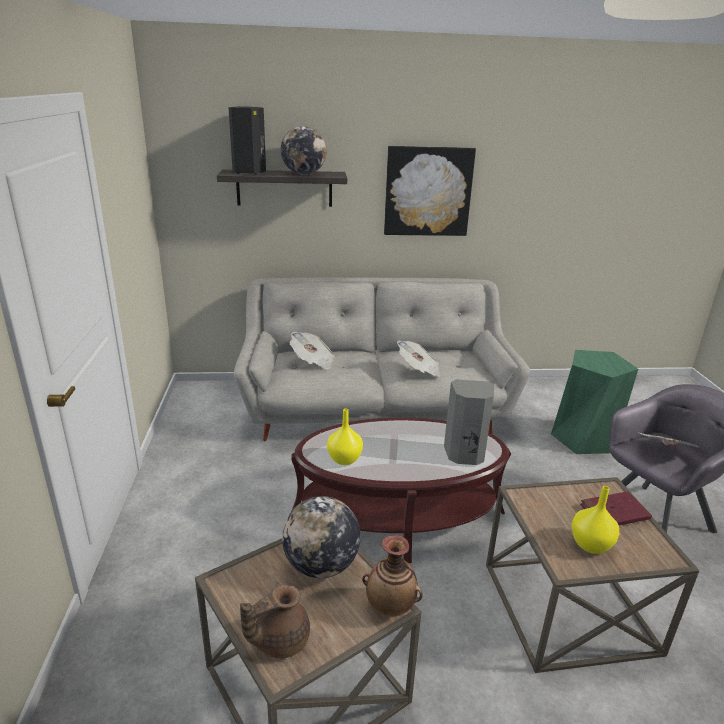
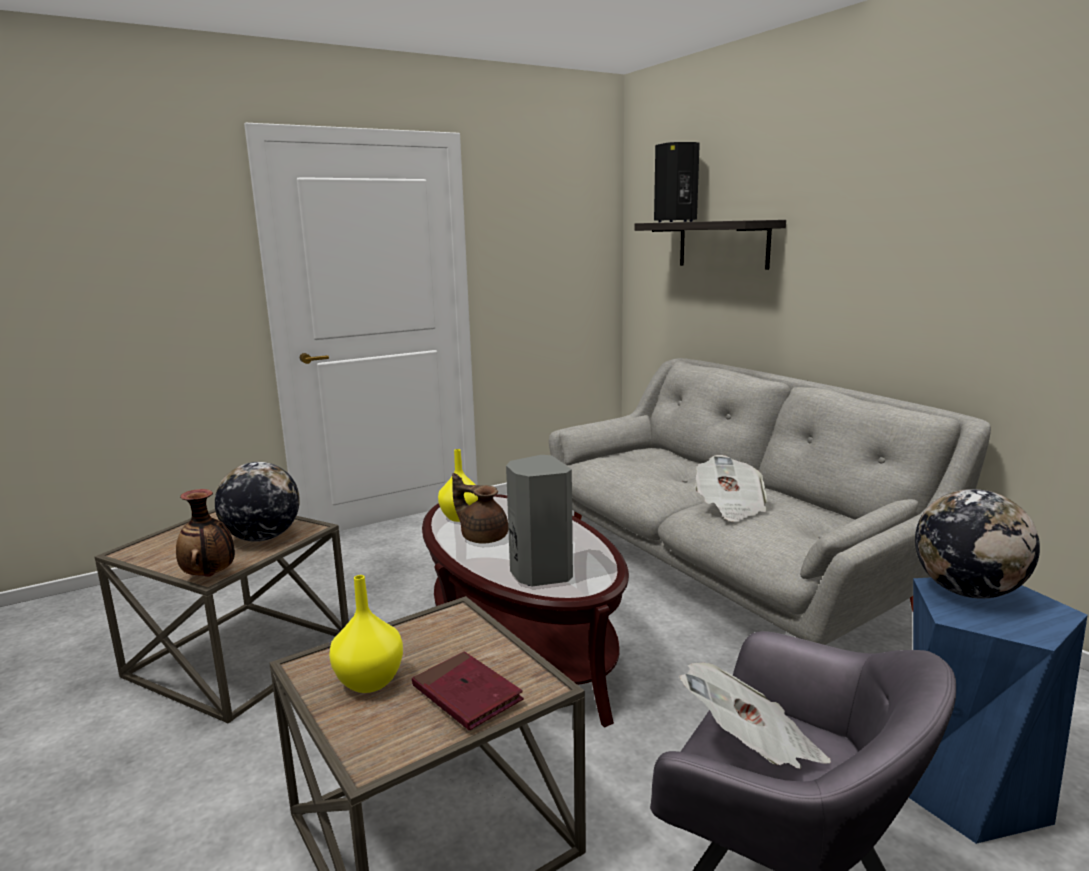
camera: 65 degrees right, 10 degrees down
(279, 640) = (163, 544): brown teapot -> brown teapot (483, 537)
(303, 174) = (719, 220): globe -> globe (967, 591)
(313, 361) = (650, 459): newspaper -> none
(428, 191) = (896, 248): picture -> none
(583, 439) = (965, 787): green stool -> blue stool

